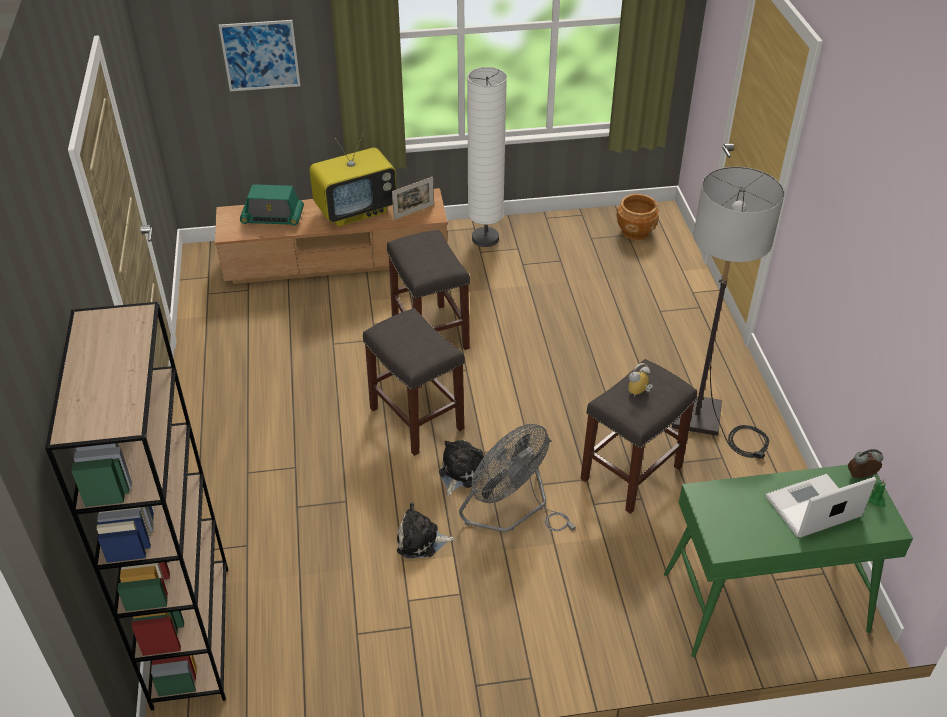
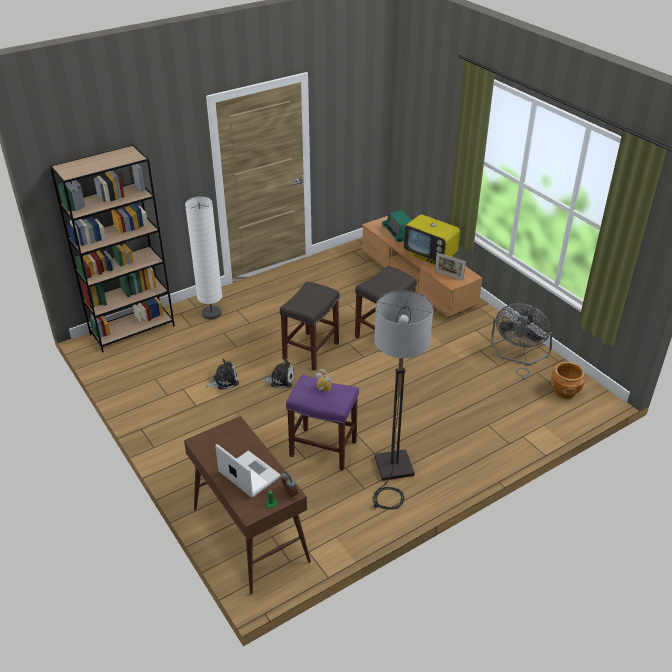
camera: 65 degrees right, 5 degrees down
(260, 55) = (432, 141): picture -> none
(421, 541) = (224, 380): plush toy -> plush toy turned 90 degrees clockwise
(485, 239) = (490, 328): white floor lamp -> white floor lamp (211, 314)
(519, 508) = (267, 409): grey fan -> grey fan (518, 357)
(631, 474) = (322, 448): grey stool -> purple stool
(763, 603) = (249, 534): green console table -> brown console table

